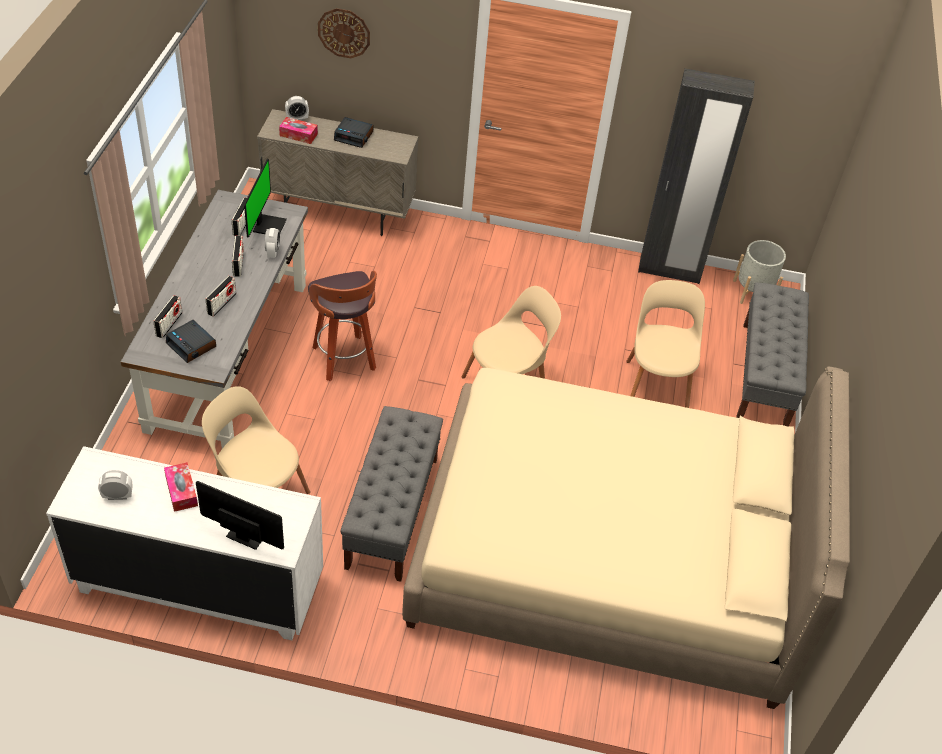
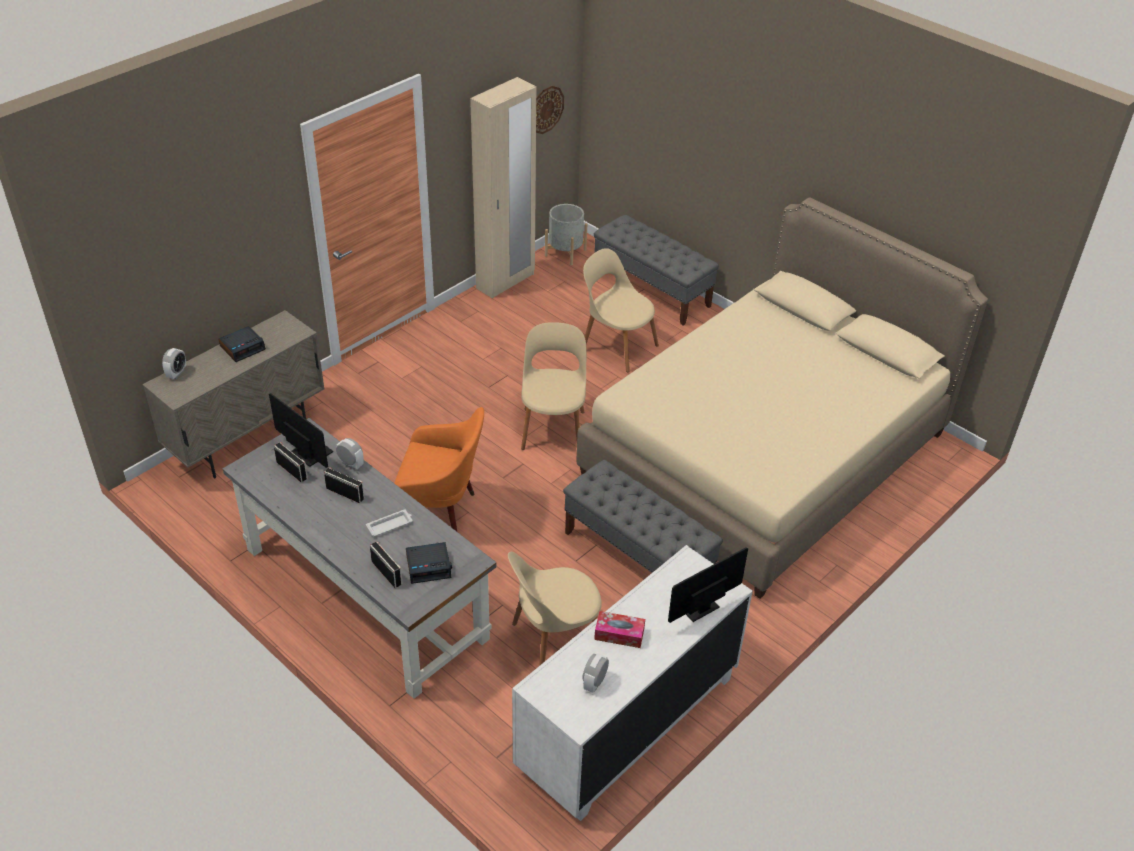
camera: 55 degrees left, 5 degrees down
(221, 304) = (390, 525): radio -> white tray
(298, 135) = (202, 382): tissue box -> none
(344, 33) = (190, 253): wall clock -> wall clock (546, 109)
(345, 360) = (440, 514): stool -> orange armchair
(669, 270) = (505, 281): black wardrobe -> beige wardrobe

